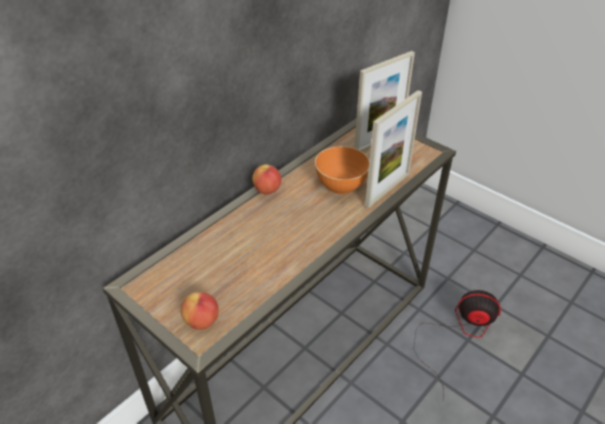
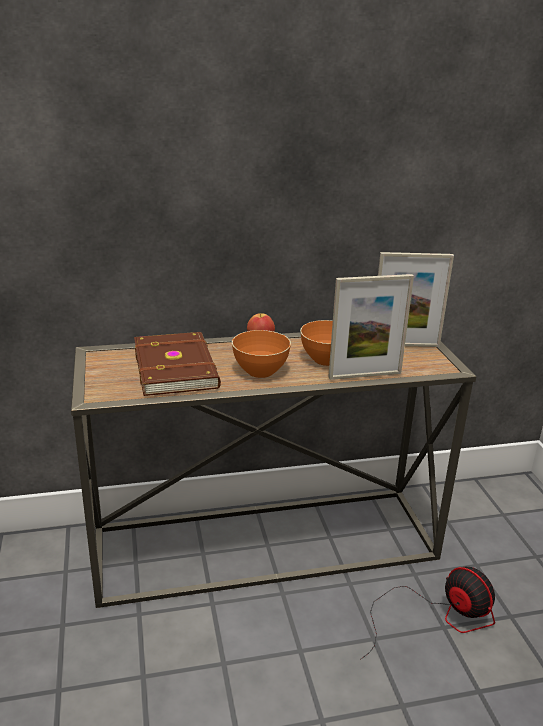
camera: 35 degrees right, 15 degrees down
(202, 321) = (111, 388): apple -> none
(234, 261) = (177, 367): none -> brown book
(306, 227) = (260, 371): none -> orange bowl

